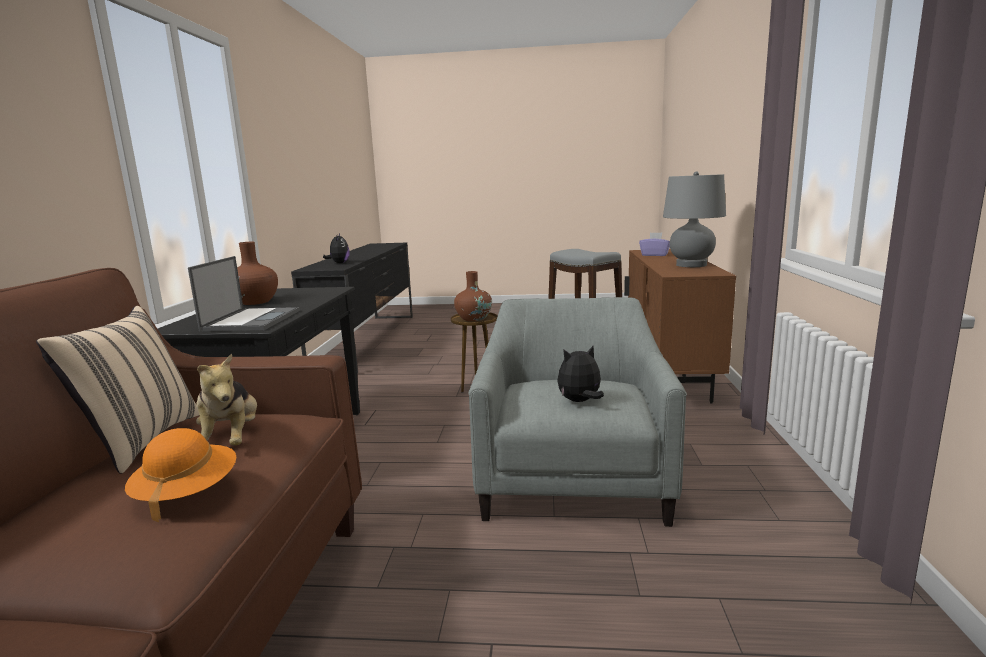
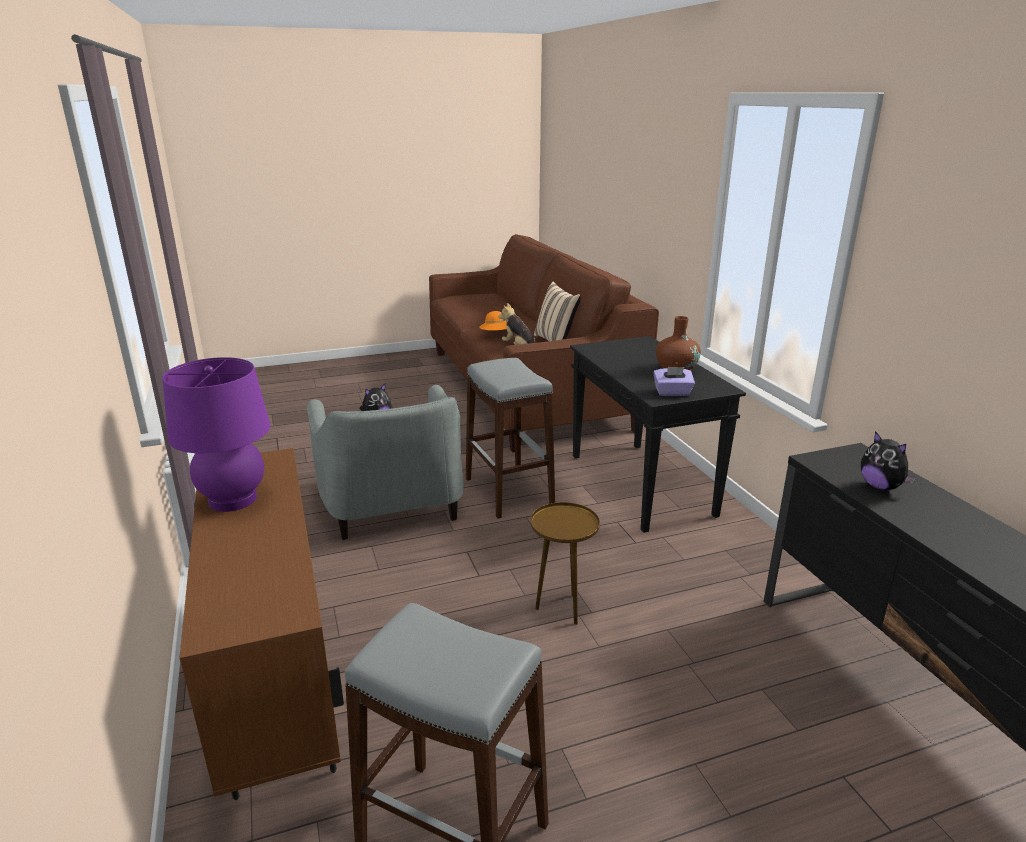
camera: 155 degrees right, 10 degrees up
(252, 320) = (613, 352): laptop -> none
(426, 470) = (508, 491): none -> grey stool
(473, 318) = (562, 519): brown vase -> none
(654, 255) = (272, 568): purple tissue box -> purple tissue box (672, 392)
(691, 265) = (233, 499): grey table lamp -> purple table lamp

